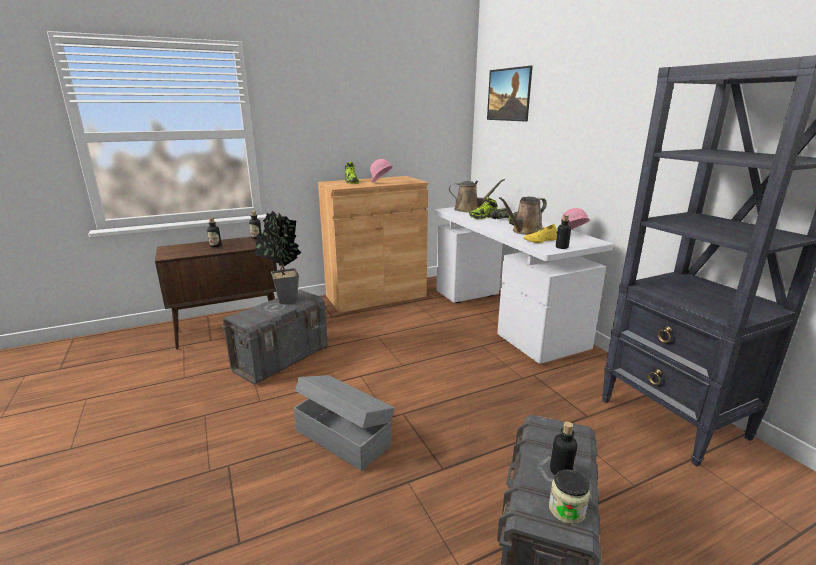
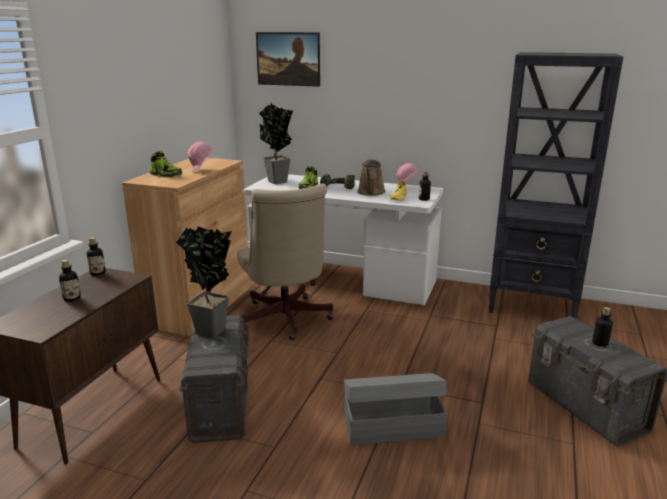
camera: 45 degrees left, 0 degrees up
(409, 327) = (285, 320): none -> beige office chair
(469, 209) = (277, 182): brown watering can -> potted plant
(567, 510) = (631, 358): jar -> none

